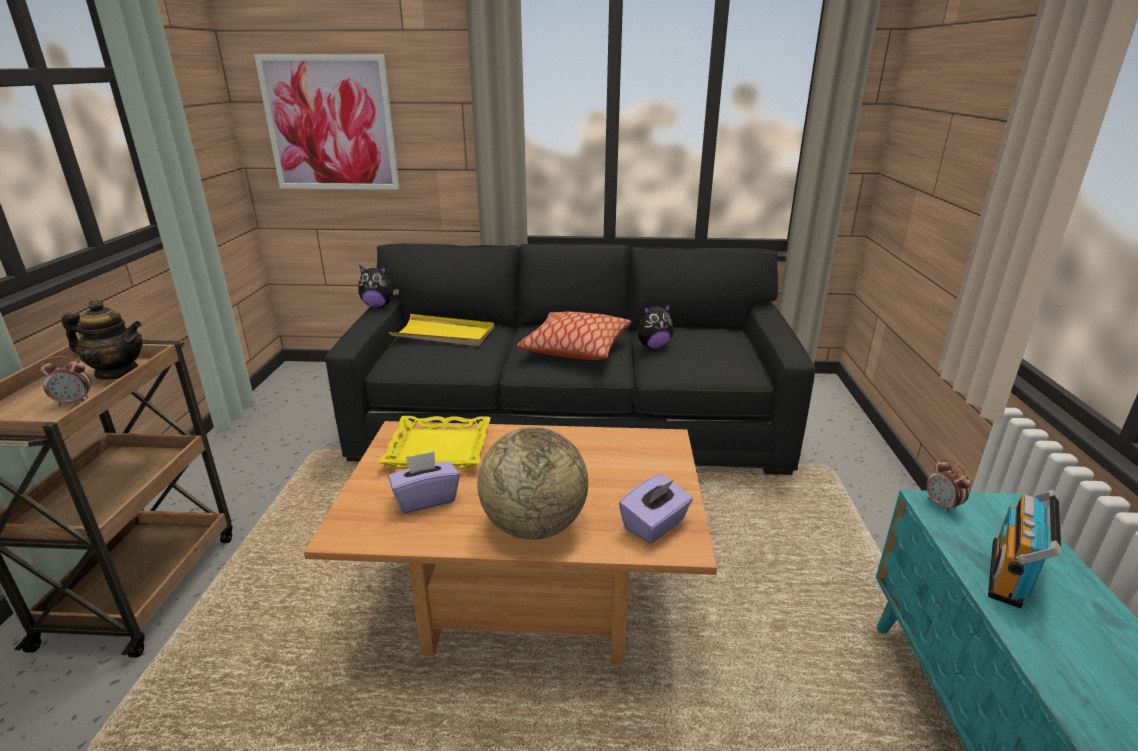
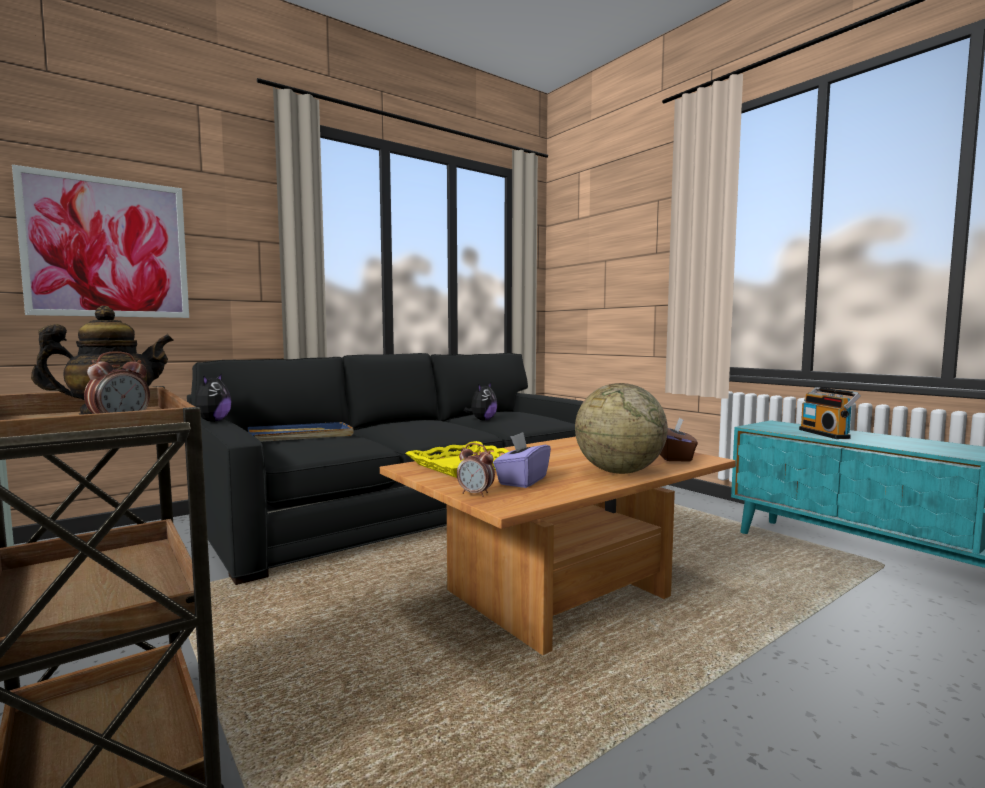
camera: 40 degrees left, 20 degrees down
(379, 306) = (212, 421): plush toy -> plush toy turned 45 degrees counterclockwise
(444, 334) = (301, 436): yellow tray -> blue tray
(576, 348) = (432, 426): pillow -> none
(655, 525) = (674, 457): purple tissue box -> brown tissue box
(942, 505) = (759, 426): alarm clock -> alarm clock (476, 494)

